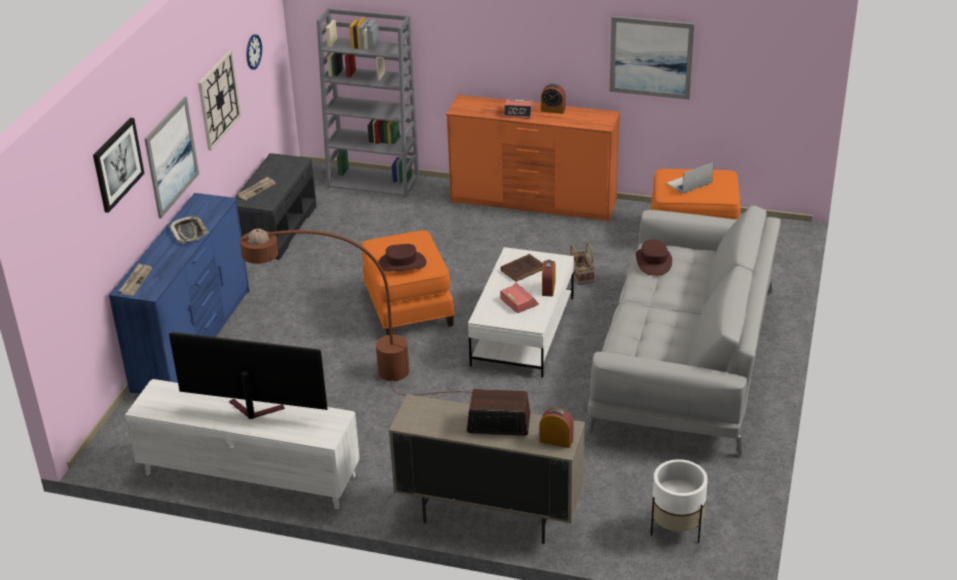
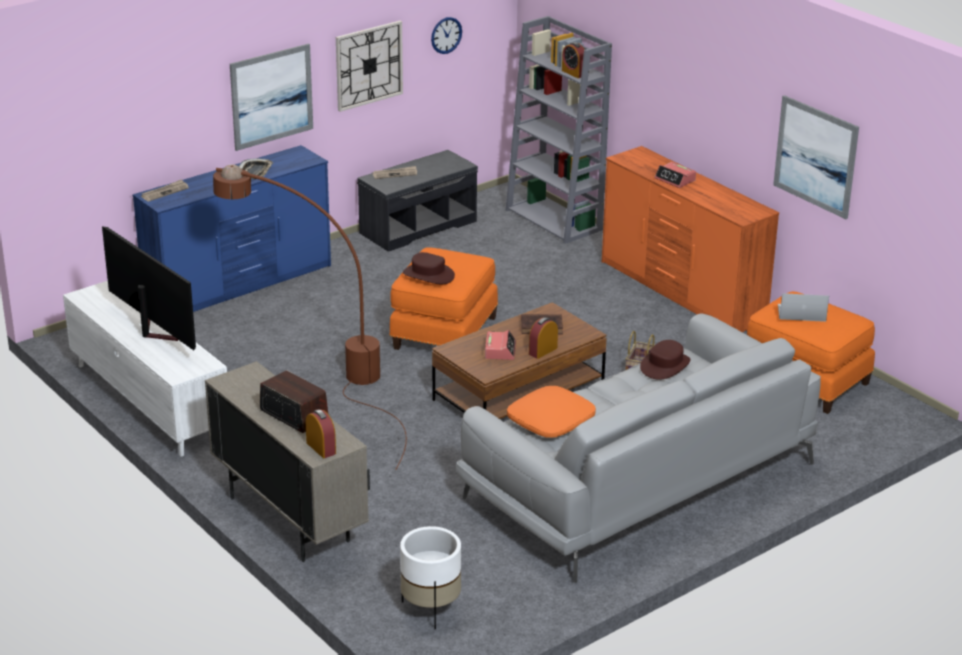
camera: 35 degrees right, 5 degrees down
(117, 164) = (179, 74): picture -> none
(523, 331) = (518, 393): white coffee table -> brown coffee table
(553, 110) = (712, 189): alarm clock -> alarm clock (573, 73)
(636, 340) = (551, 421): none -> orange pillow

